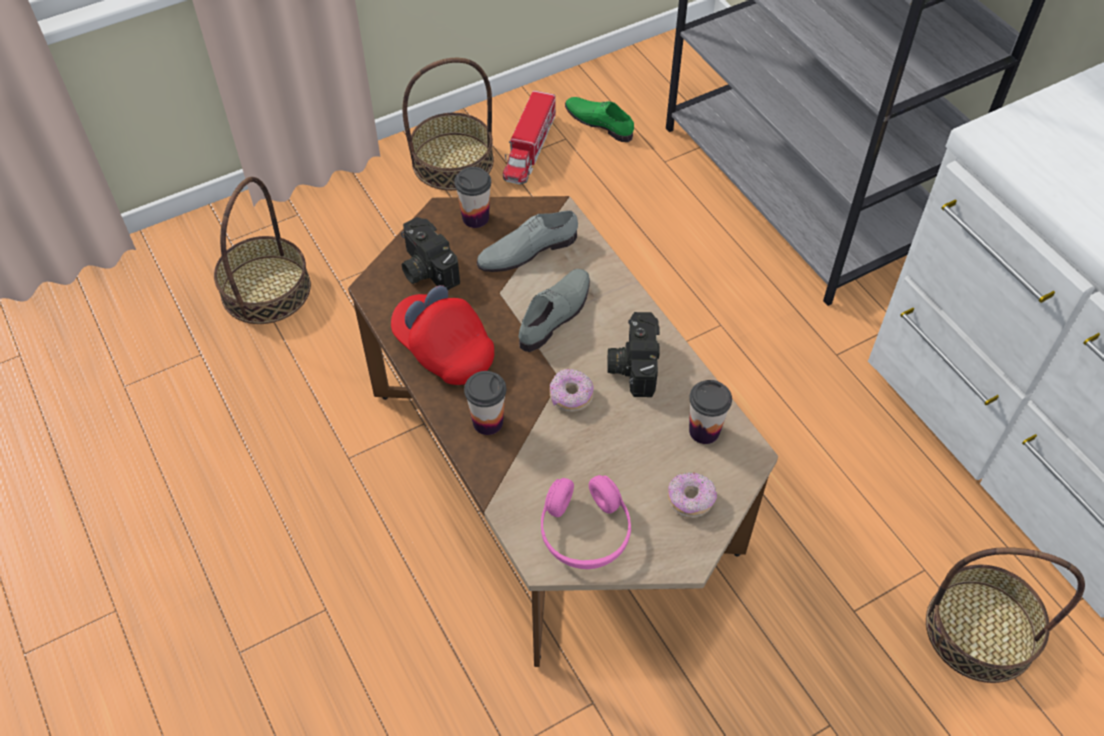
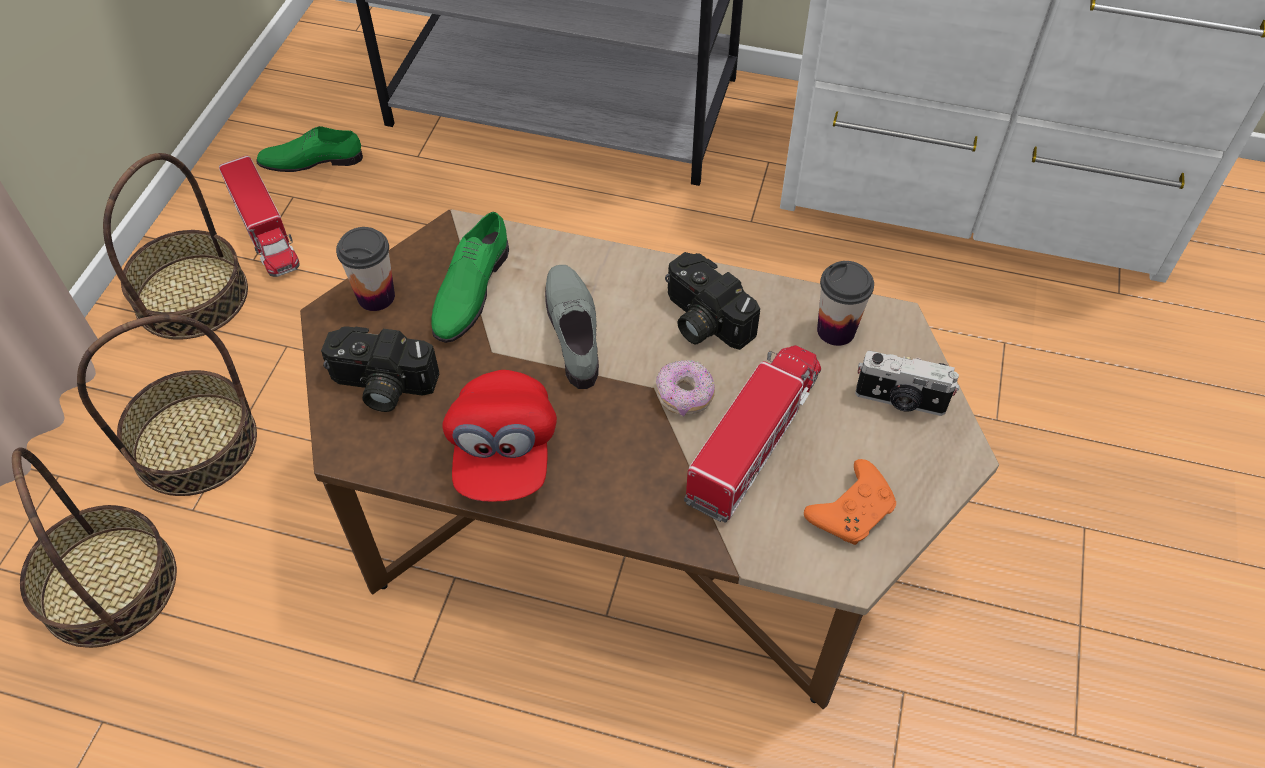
camera: 45 degrees left, 0 degrees up
(444, 350) = (503, 452): red cap -> red cap turned 90 degrees counterclockwise
(488, 422) = (636, 486): cup -> none
(526, 250) = (469, 289): grey shoe -> green shoe
(581, 449) = (755, 437): none -> toy truck
(585, 531) = (852, 510): pink headphones -> orange game controller
(690, 500) = (900, 401): donut -> camera
(980, 631) = (1090, 356): basket -> basket (195, 444)

